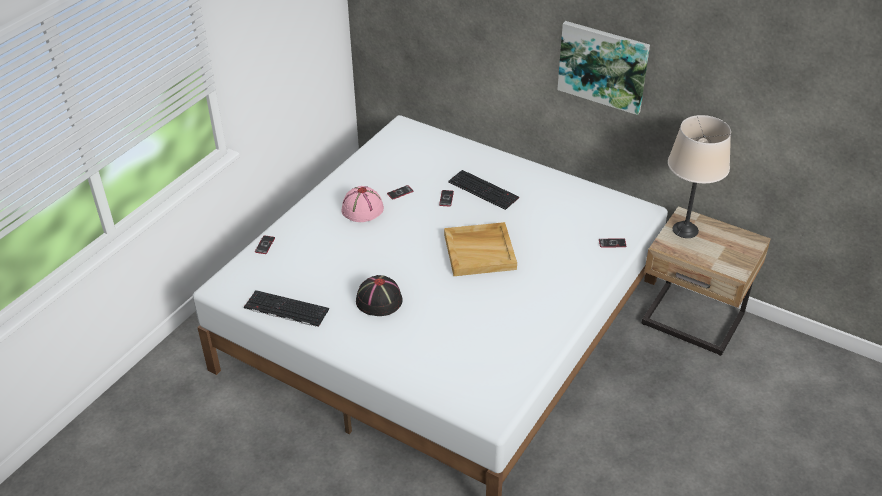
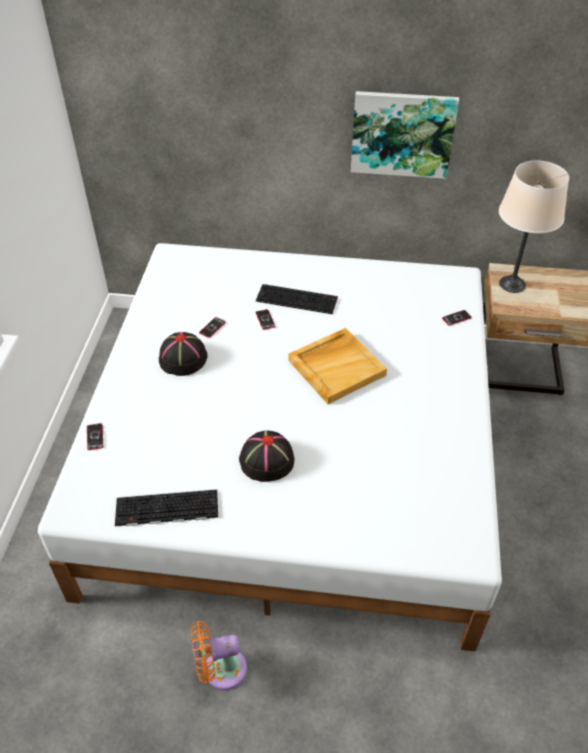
camera: 25 degrees left, 5 degrees up
(290, 456) = (220, 669): none -> orange fan
(362, 209) = (183, 359): pink hat -> black hat

